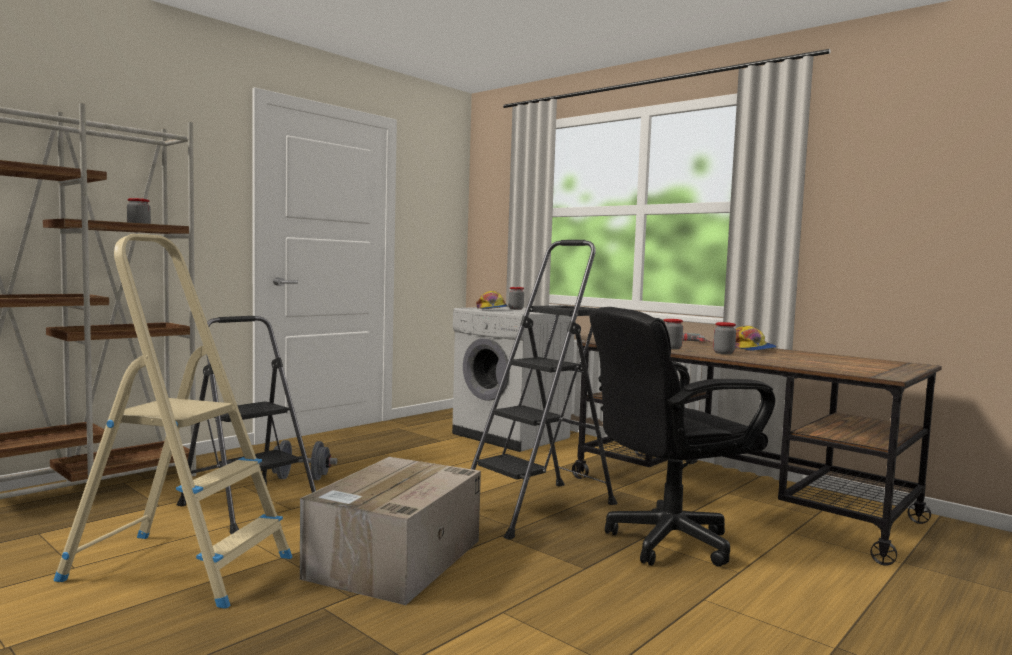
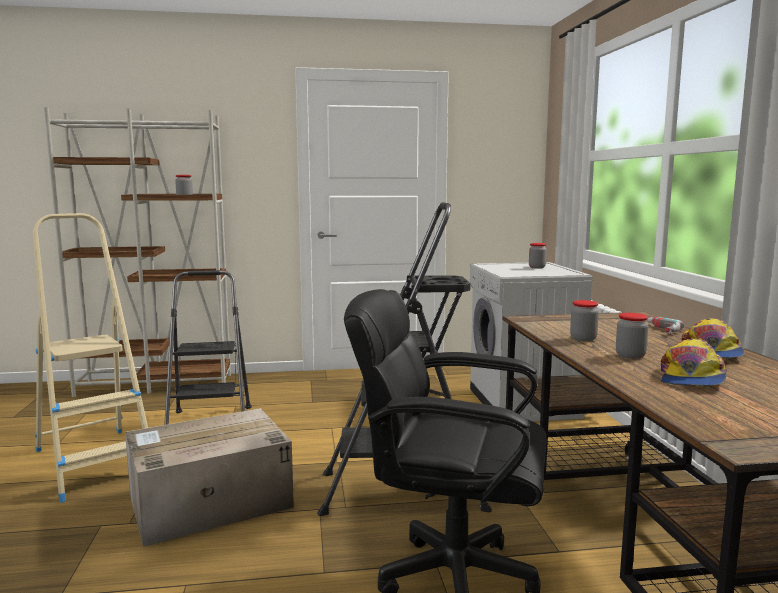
camera: 40 degrees right, 5 degrees up
(301, 478) = (279, 408): grey dumbbell -> none
(491, 309) = (505, 266): cap -> cap (691, 378)

